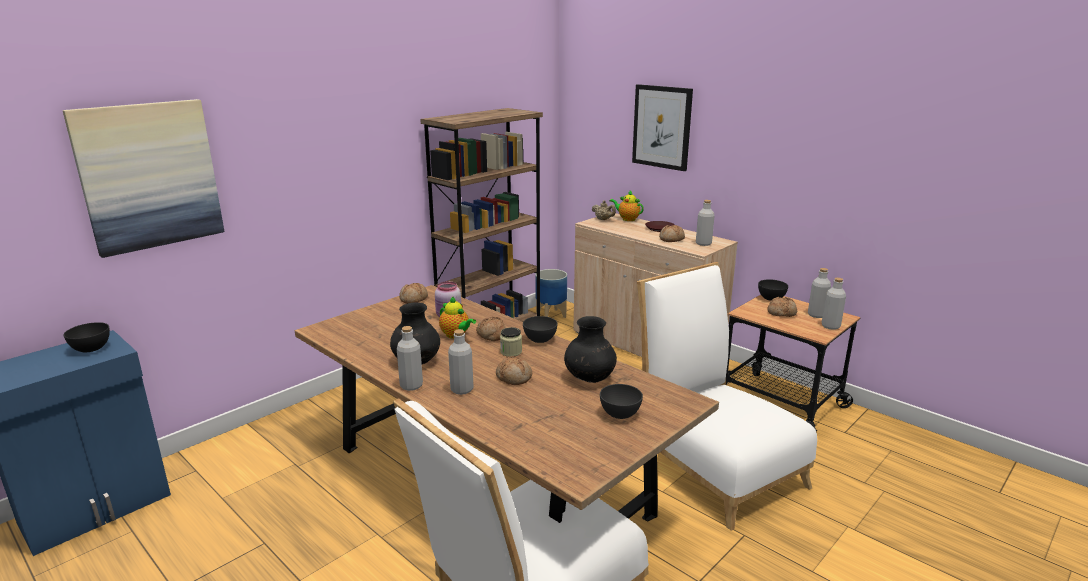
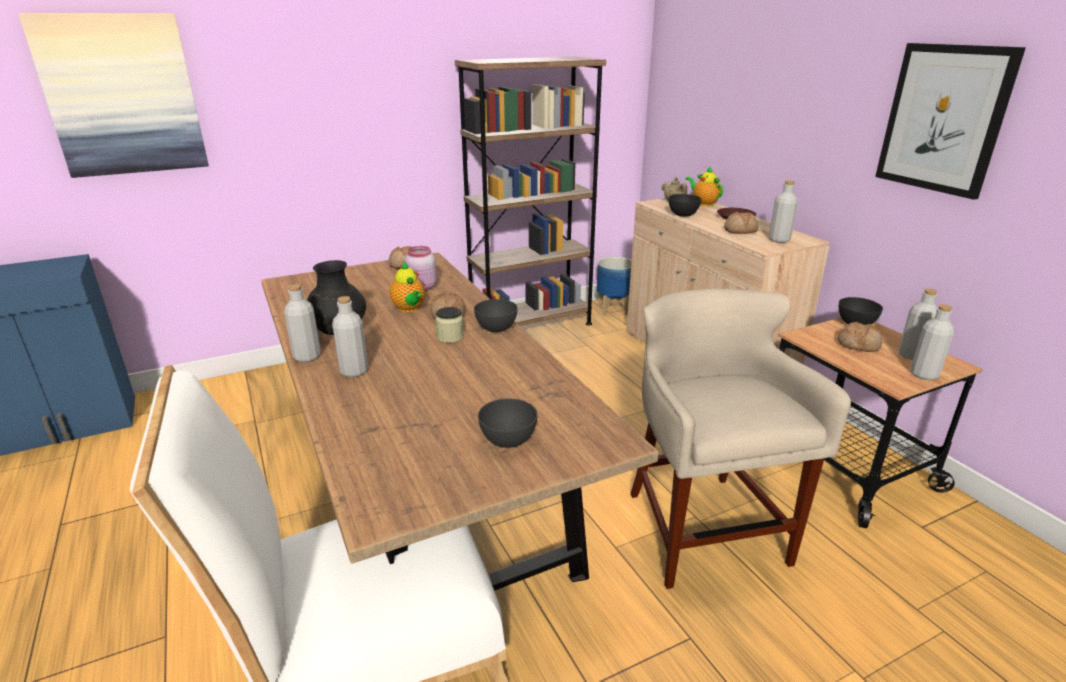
camera: 20 degrees right, 5 degrees up
(91, 349) = (48, 268): black bowl -> black bowl (682, 215)
(514, 377) = (425, 368): bread -> none
(589, 379) = (511, 386): black vase -> none
(662, 127) = (757, 83): picture -> picture (944, 119)
(714, 466) = (703, 530): white chair -> beige stool

